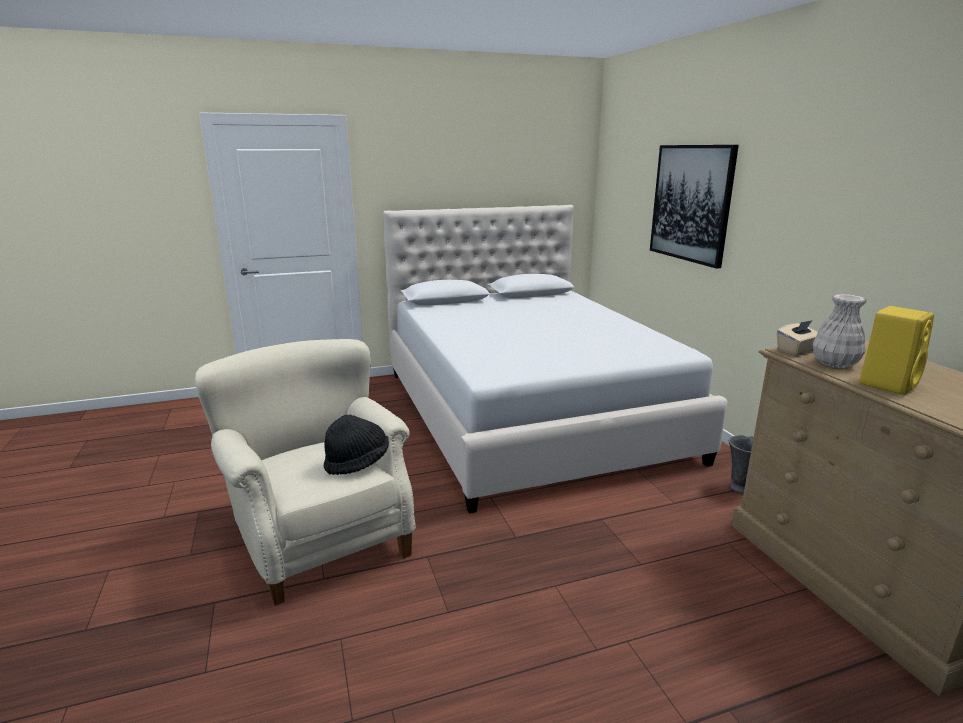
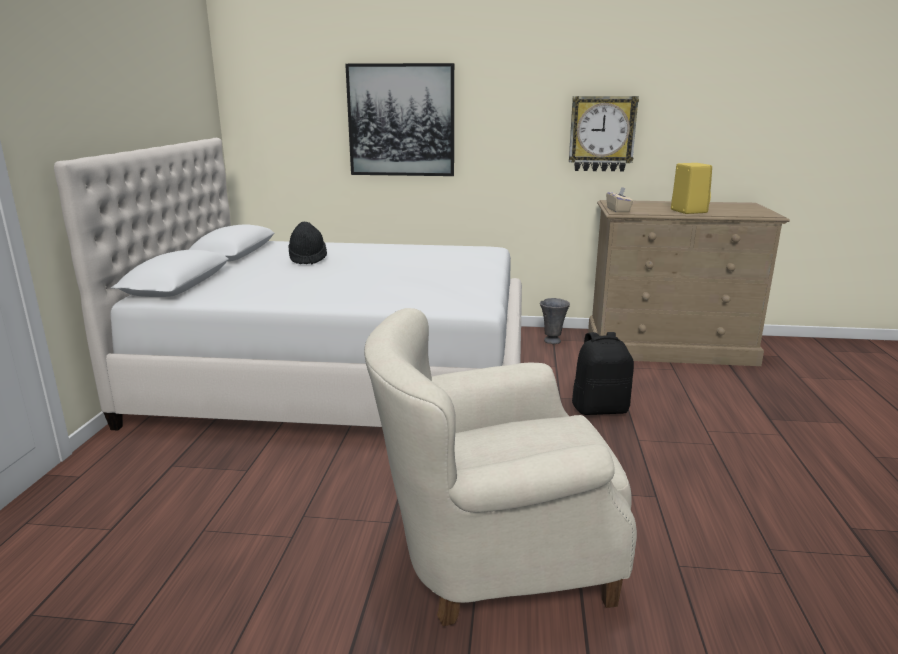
camera: 65 degrees left, 0 degrees up
(357, 462) = (551, 420): black hat -> black hat (308, 259)
(602, 549) = (600, 409): none -> black backpack
(835, 363) = (648, 210): white vase -> none
(877, 246) = (602, 134): none -> wall clock

